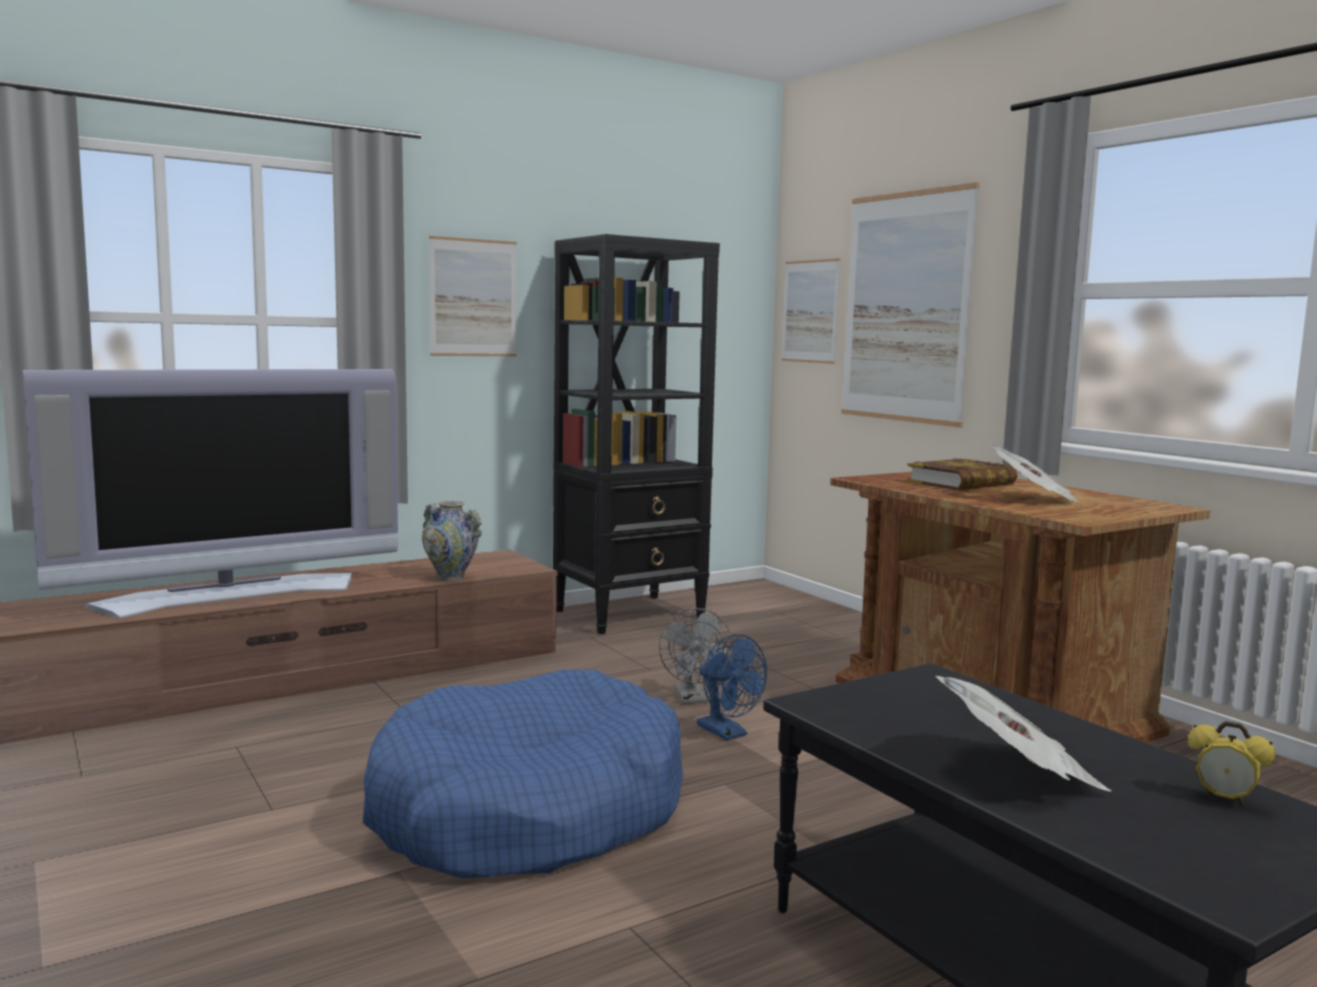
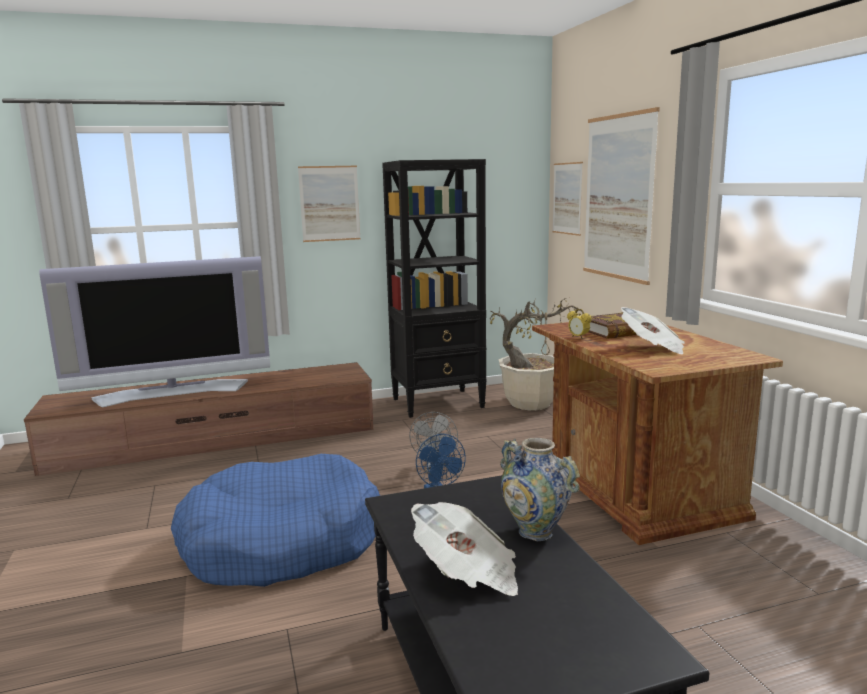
camera: 15 degrees right, 5 degrees up
(451, 577) = (303, 383): vase -> vase (535, 532)
(767, 610) = (530, 403): none -> potted plant
(1224, 800) = (592, 611): alarm clock -> alarm clock (578, 337)

